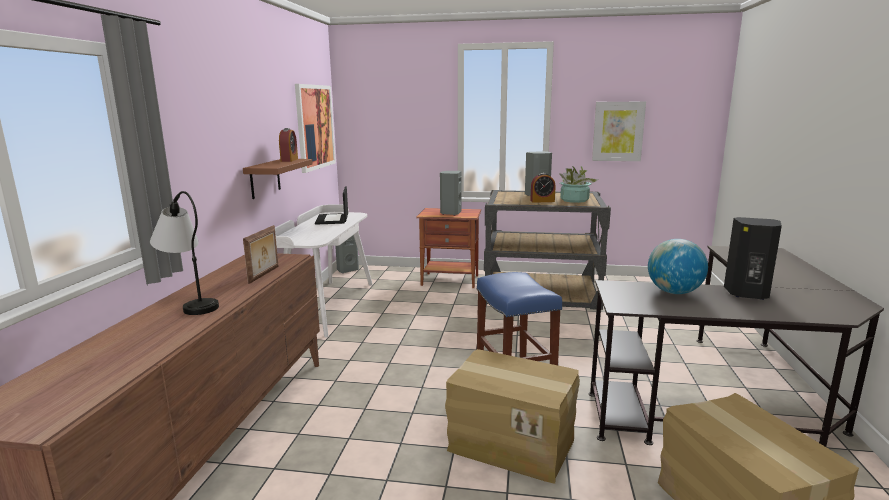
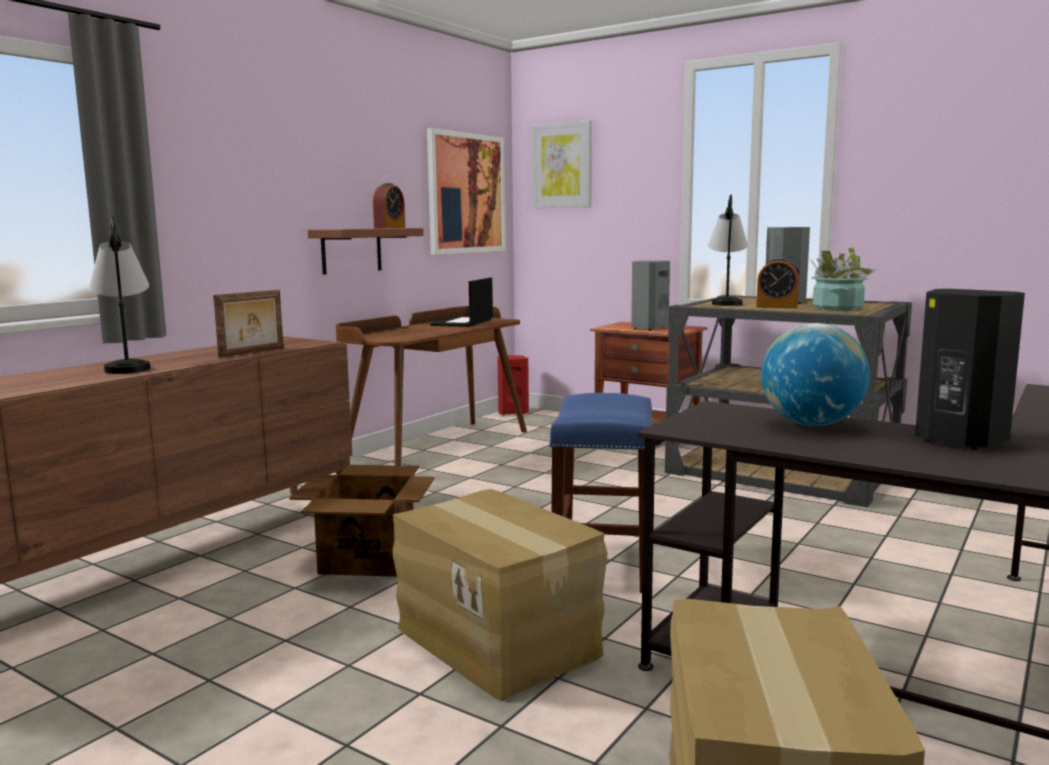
camera: 25 degrees right, 5 degrees down
(327, 306) = (438, 448): white desk -> brown desk
(347, 270) = (512, 412): grey speaker -> red speaker
(374, 403) = (369, 559): none -> cardboard box
(507, 197) = (726, 302): none -> table lamp
(618, 131) = (960, 194): picture -> picture (562, 165)

